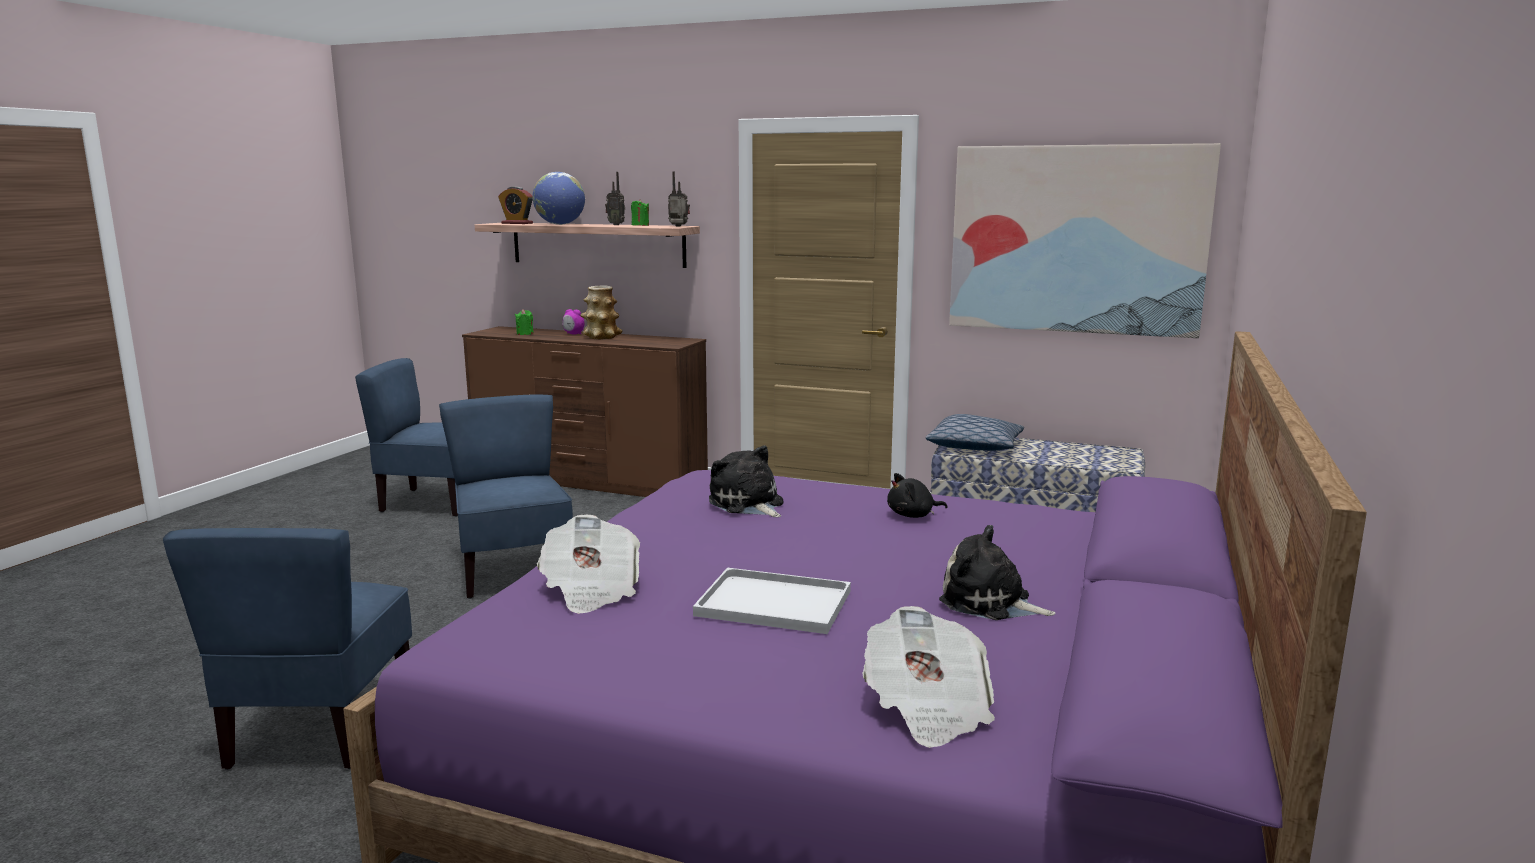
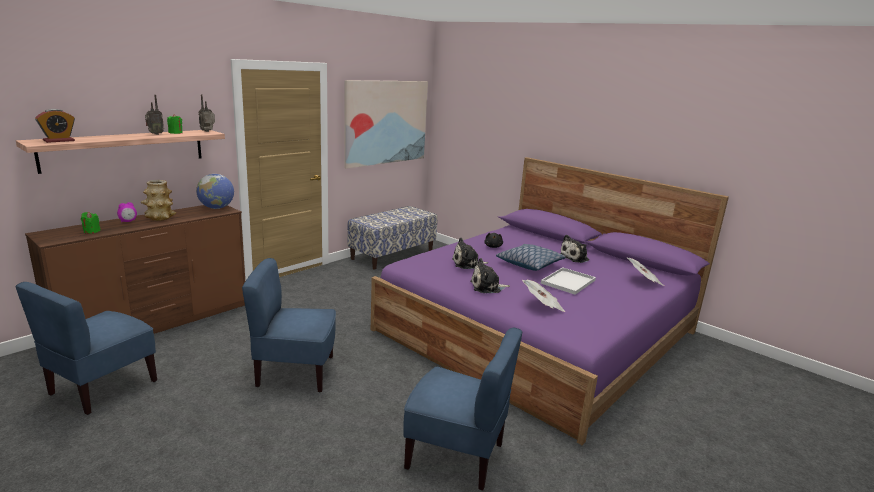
camera: 70 degrees left, 5 degrees up
(560, 224) = (110, 138): globe -> globe (216, 208)
(651, 536) = (487, 287): none -> plush toy
(975, 446) = (375, 222): pillow -> pillow (529, 264)

